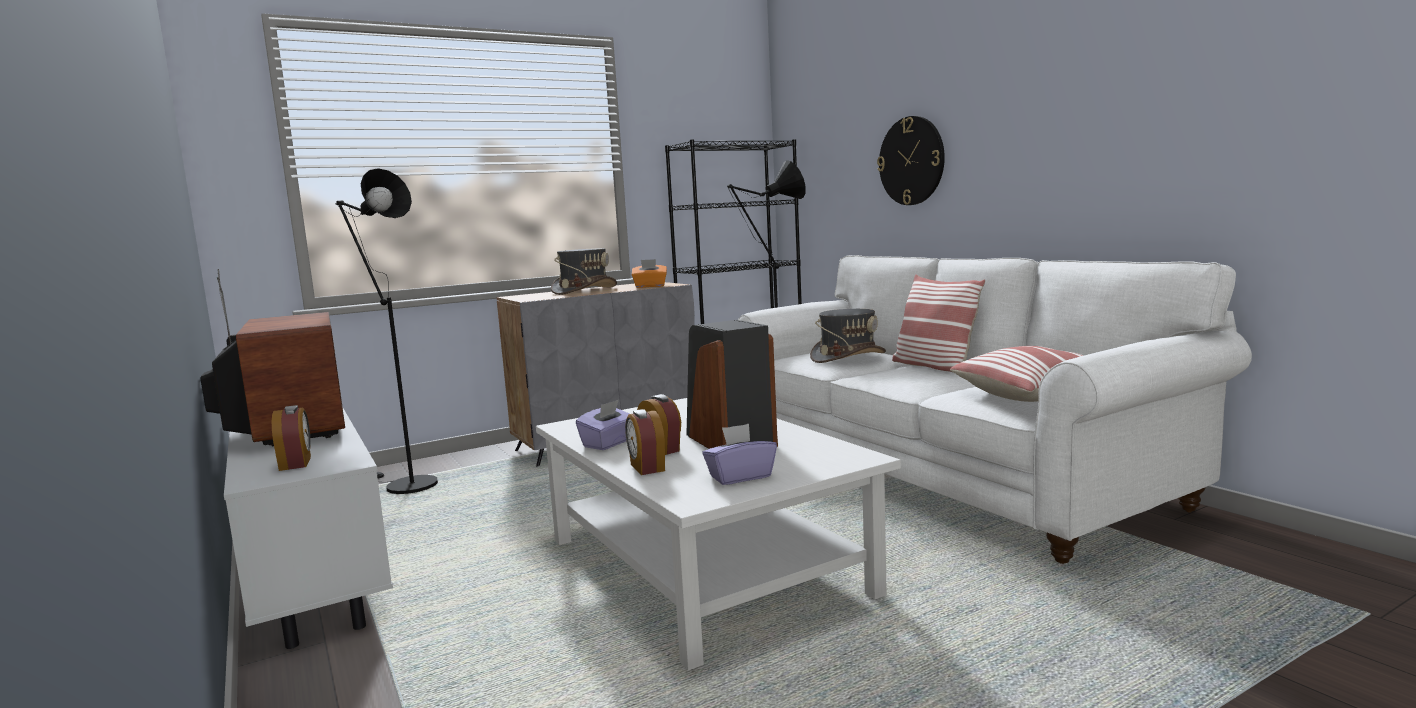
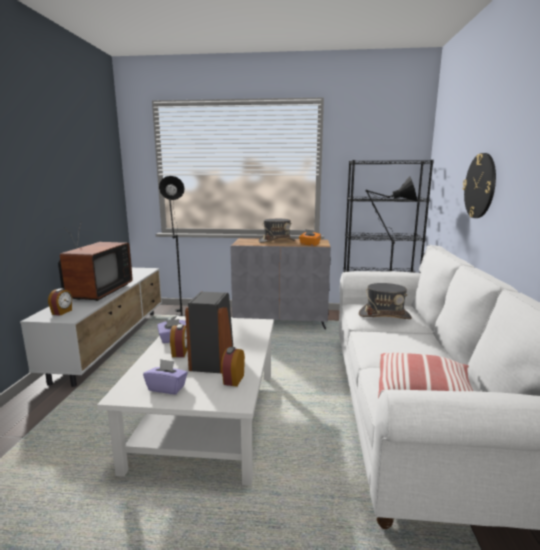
camera: 35 degrees right, 5 degrees up
(646, 468) = (152, 363): alarm clock -> alarm clock (233, 380)
(933, 366) = (426, 340): pillow -> none

